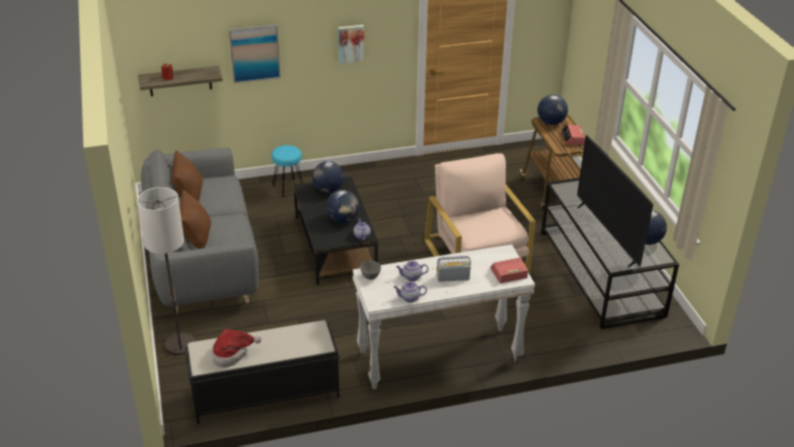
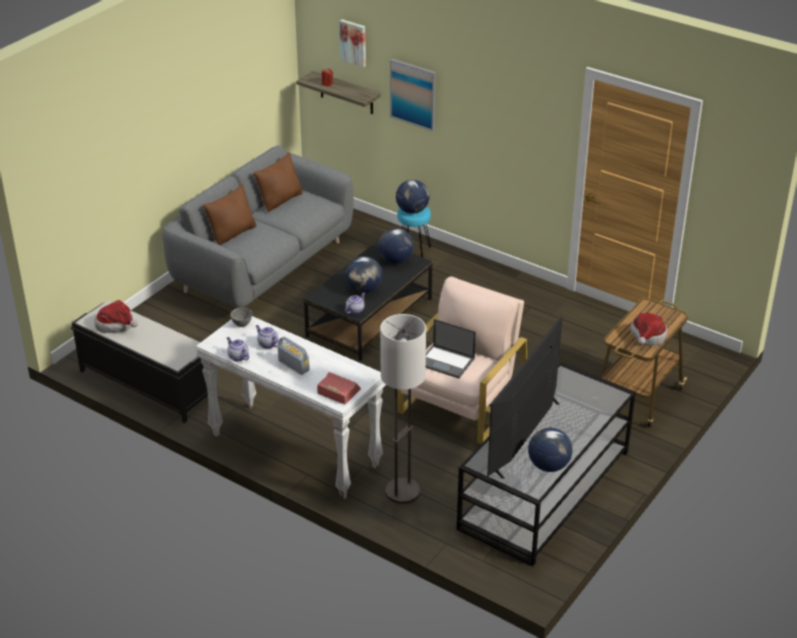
camera: 50 degrees right, 0 degrees up
(180, 344) = (154, 314): floor lamp -> floor lamp (402, 491)
(351, 43) = (506, 124): picture -> picture (354, 42)
(483, 225) = (447, 362): none -> laptop
(551, 122) = (656, 312): globe -> globe (412, 210)
(572, 138) = (647, 337): alarm clock -> hat

